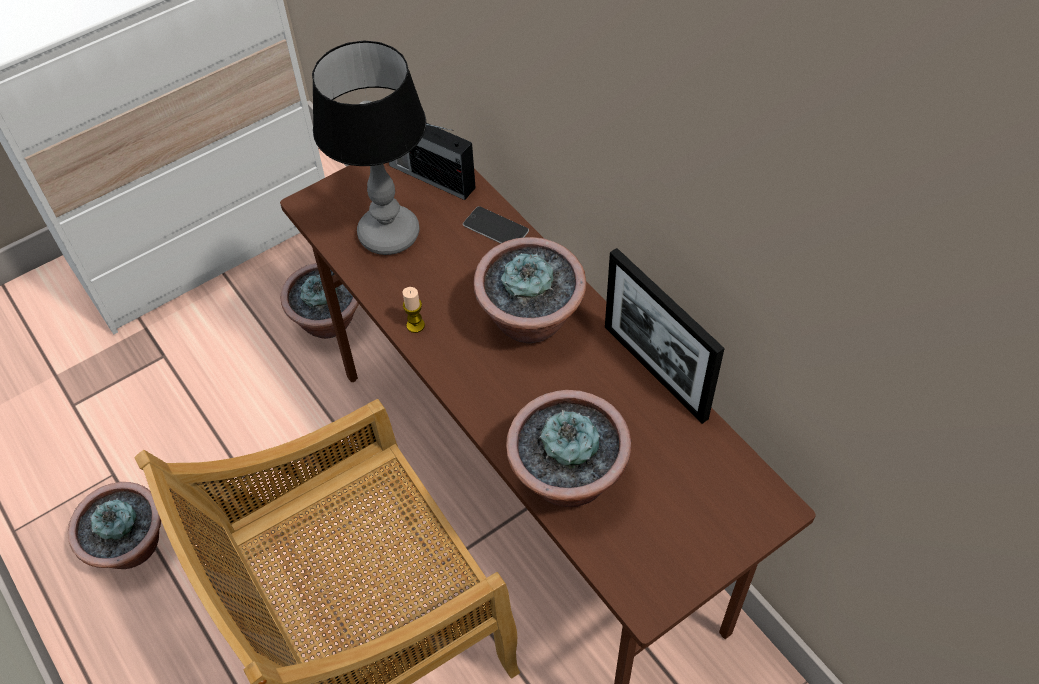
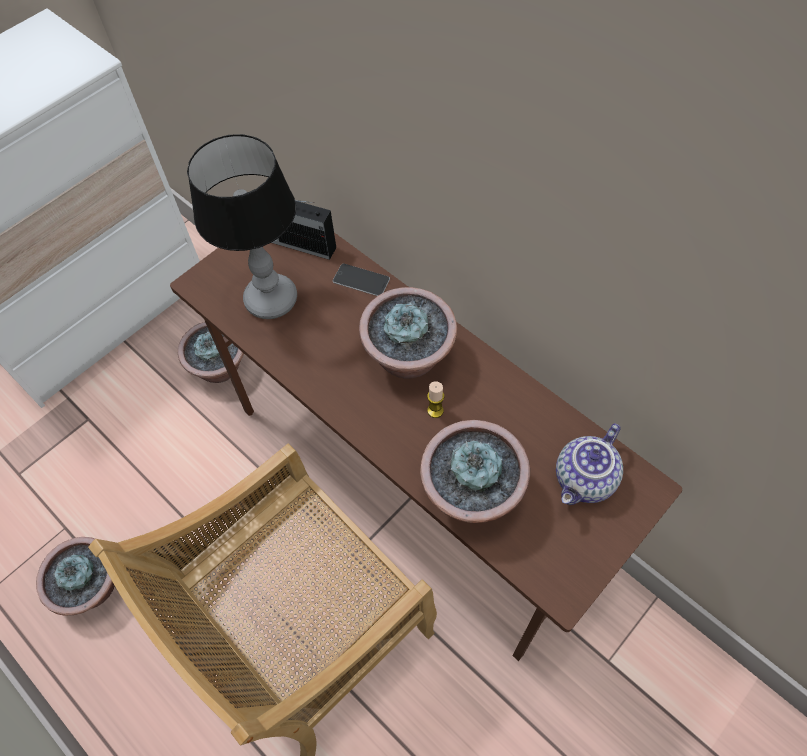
camera: 10 degrees left, 5 degrees up
(415, 325) = (311, 377): candle -> candle (435, 410)
(655, 371) = (522, 385): picture frame -> none
(703, 487) = (585, 481): none -> teapot

